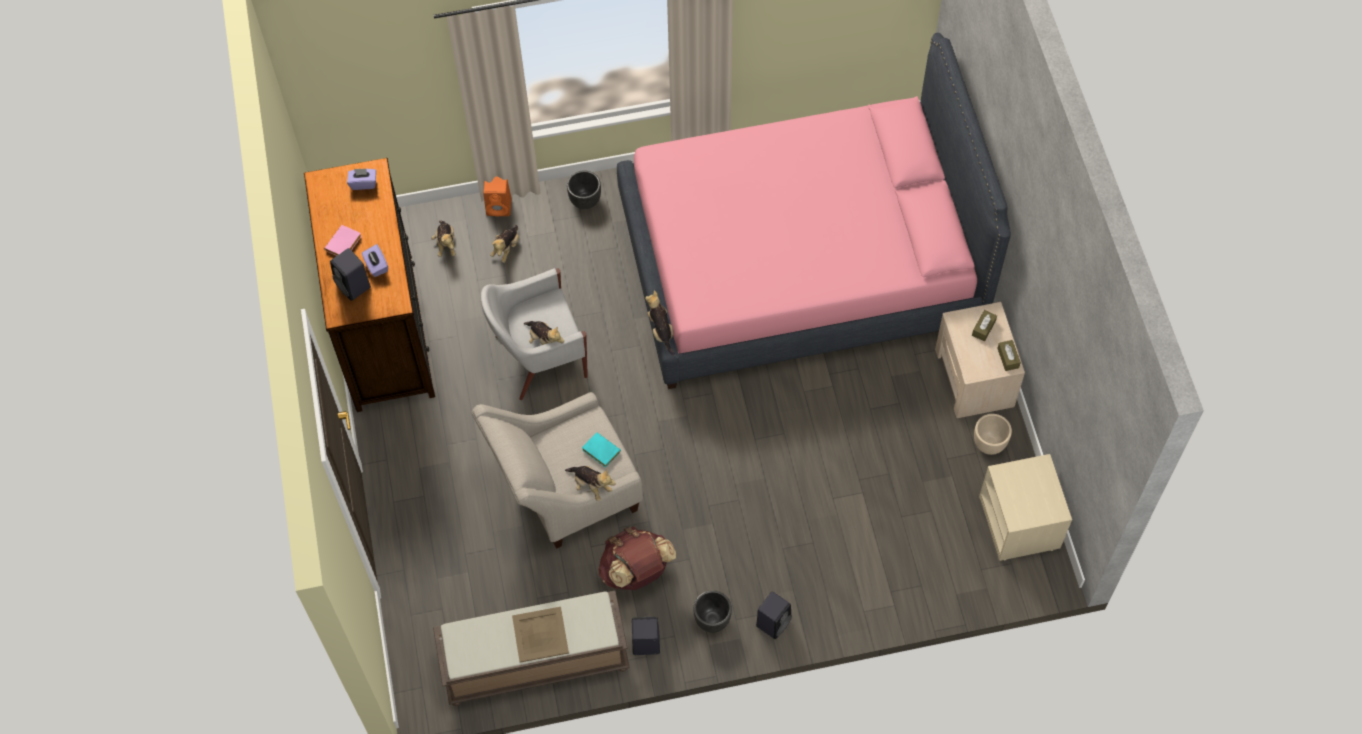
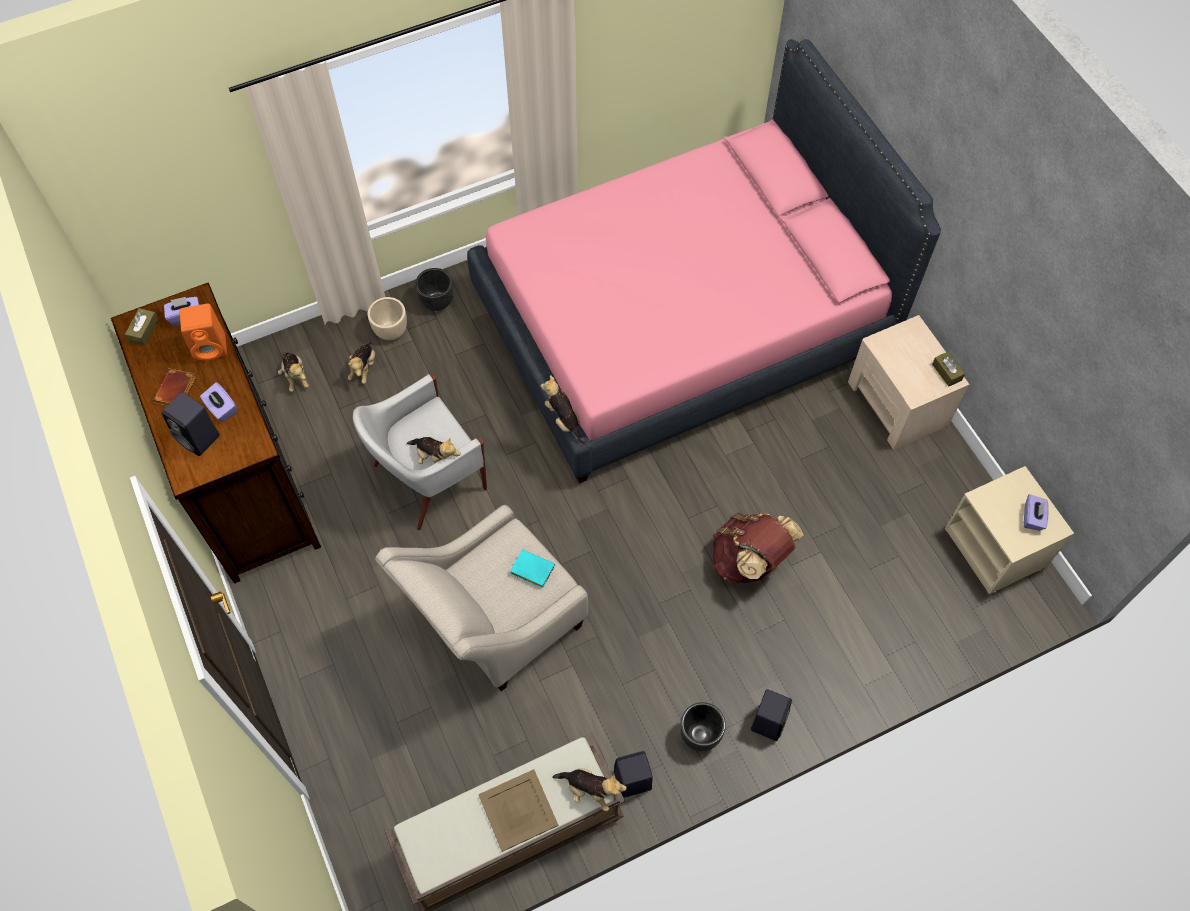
camera: 15 degrees left, 0 degrees up
(344, 245) = (176, 392): pink book -> brown book
(500, 207) = (346, 326): orange speaker -> orange speaker (212, 347)
(591, 486) = (531, 613): plush toy -> plush toy (590, 790)
(636, 571) = (599, 697): brown backpack -> brown backpack (749, 561)
(983, 328) = (910, 346): brown tissue box -> brown tissue box (144, 331)
(988, 444) = (935, 470): beige planter -> beige planter (391, 331)
(1040, 499) = (1032, 518): none -> purple tissue box

